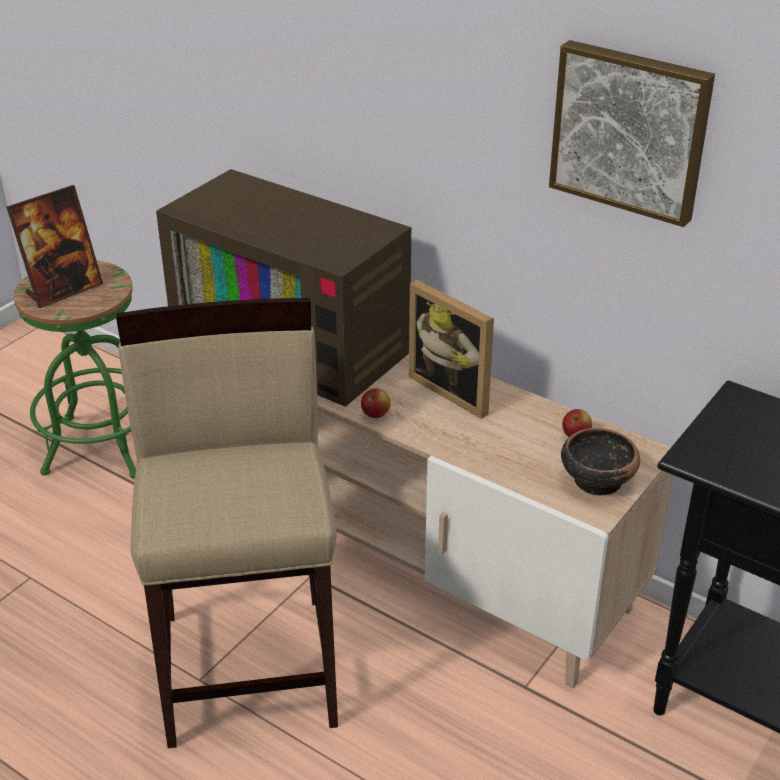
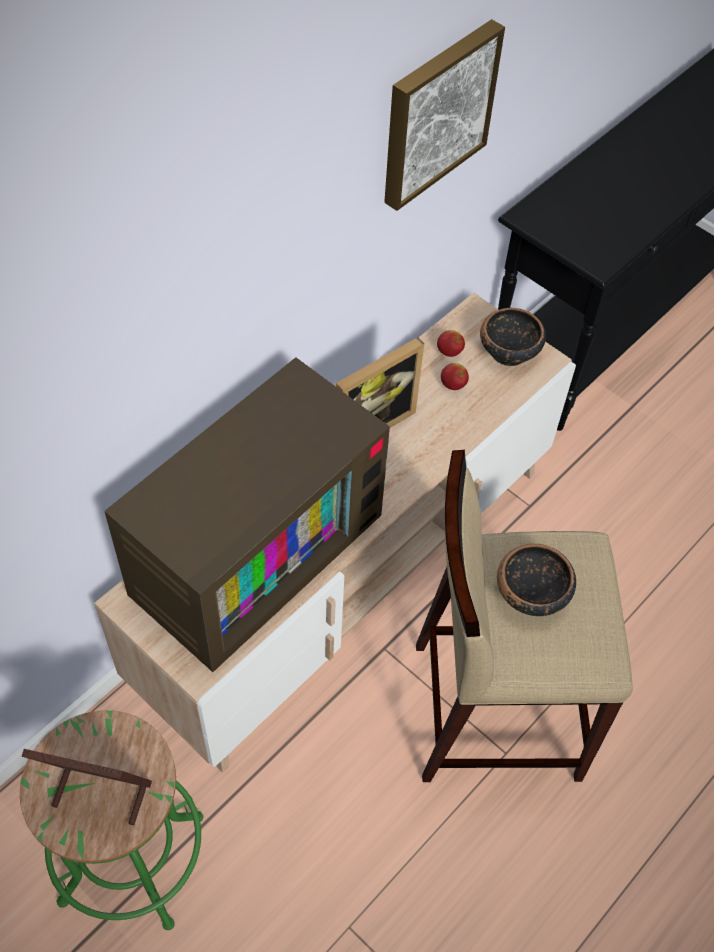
camera: 85 degrees left, 20 degrees up
(63, 290) = (100, 793): picture frame -> picture frame turned 45 degrees counterclockwise
(238, 471) = (531, 594): none -> bowl
(375, 415) = (399, 492): apple -> apple (453, 385)

